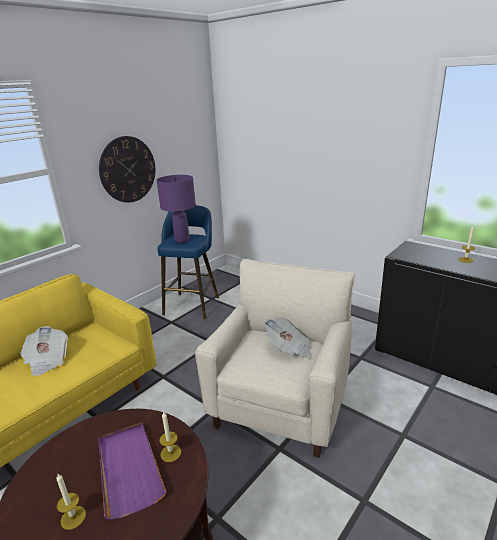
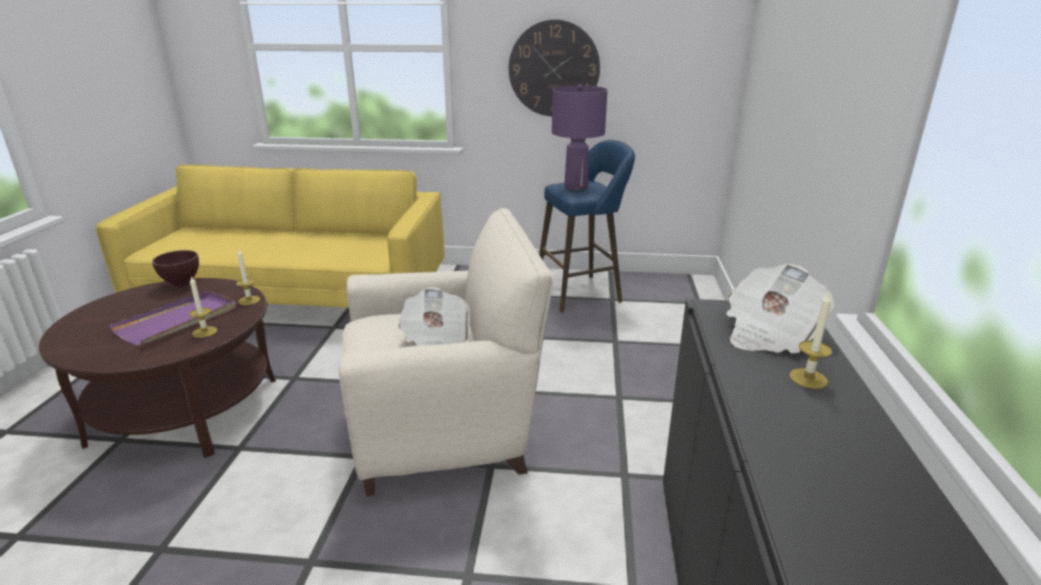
camera: 55 degrees right, 0 degrees up
(46, 458) = (182, 285): none -> brown bowl
(47, 360) = (329, 242): newspaper -> newspaper (769, 333)
(73, 517) = (118, 319): candle -> candle (249, 300)

